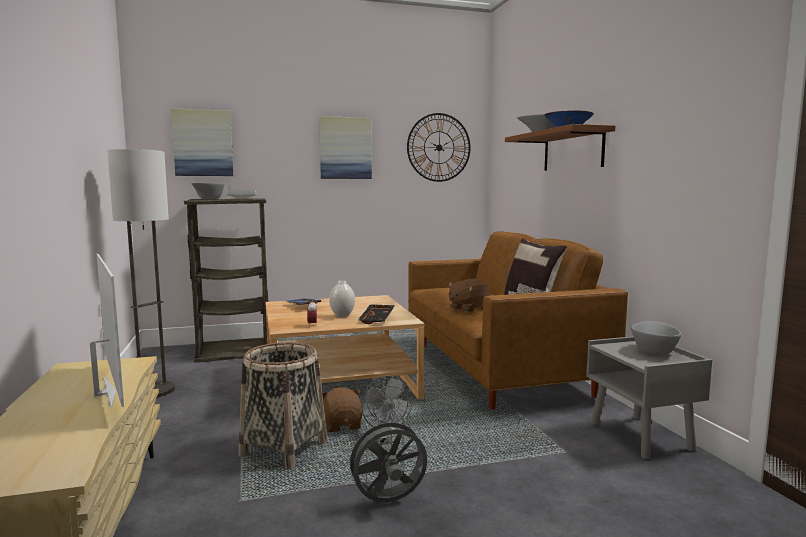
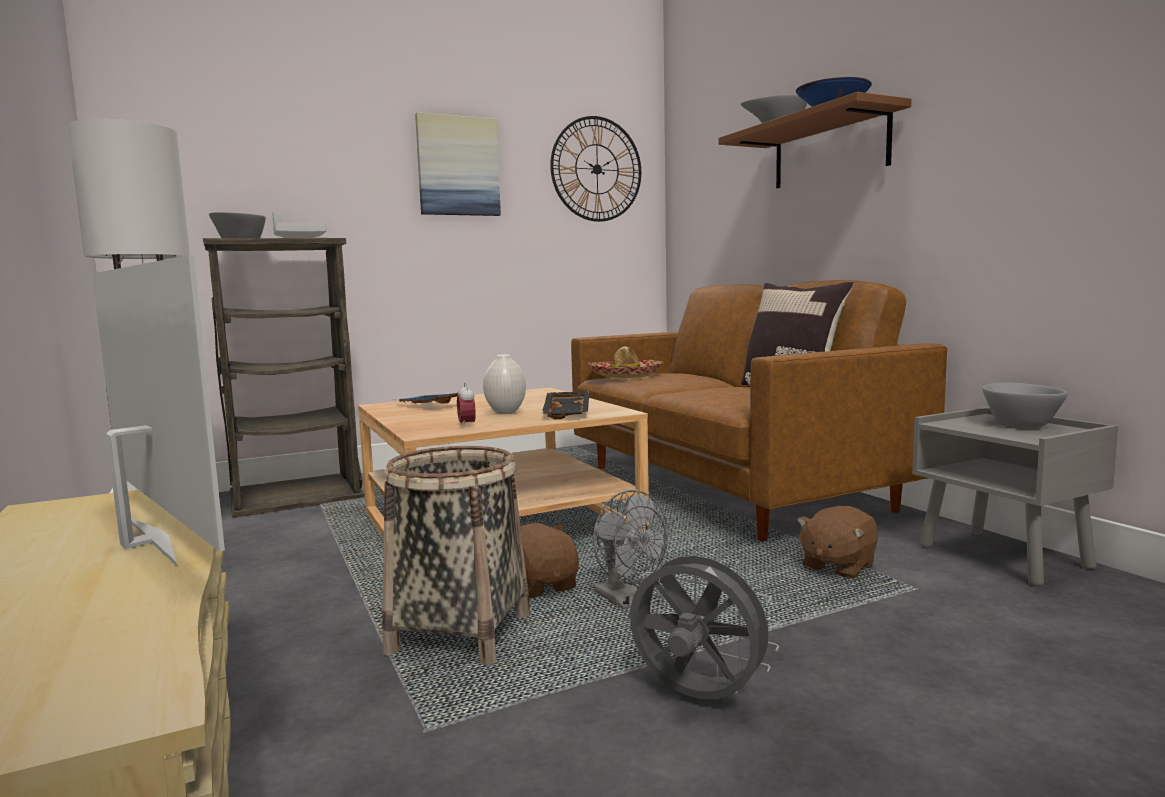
camera: 10 degrees left, 0 degrees up
(203, 143) = (223, 151): picture -> none
(388, 502) = (696, 698): grey fan -> grey fan turned 60 degrees clockwise
(438, 289) = (625, 376): none -> hat
(468, 309) = (697, 393): brown plush toy -> brown plush toy (837, 566)

